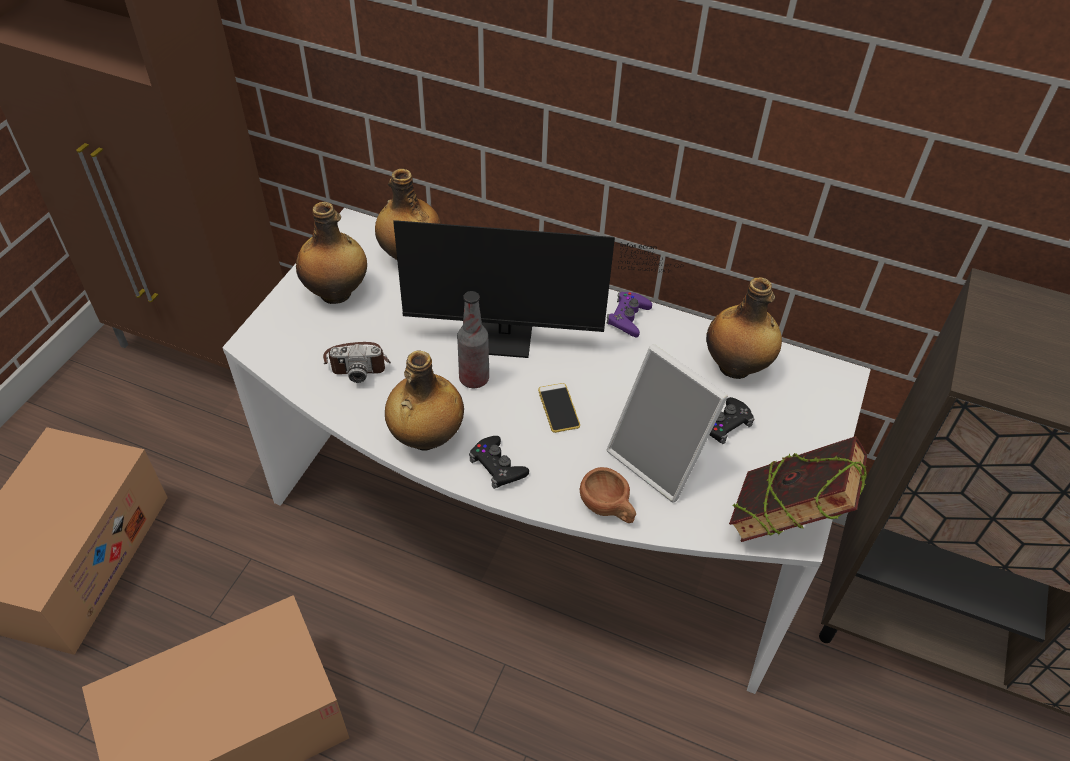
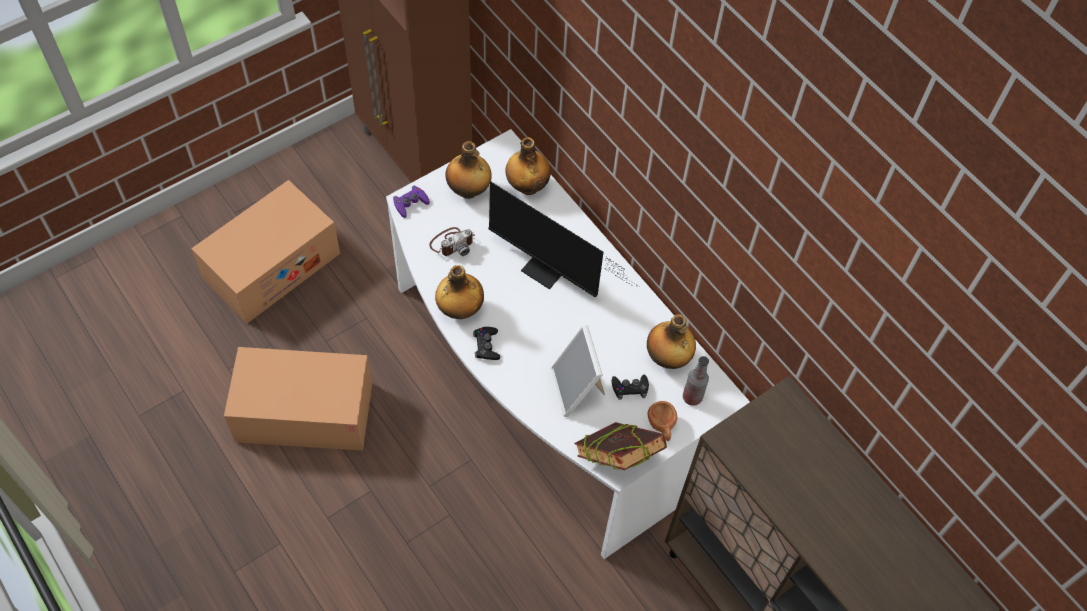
camera: 30 degrees right, 10 degrees up
(357, 362) = (452, 243): camera -> camera turned 60 degrees counterclockwise
(474, 379) = (509, 287): bottle -> bottle (692, 397)
(558, 408) = (543, 329): phone -> none
(608, 508) = (527, 401): brown cup -> brown cup (662, 426)
(628, 317) = (628, 293): purple game controller -> purple game controller (410, 203)

